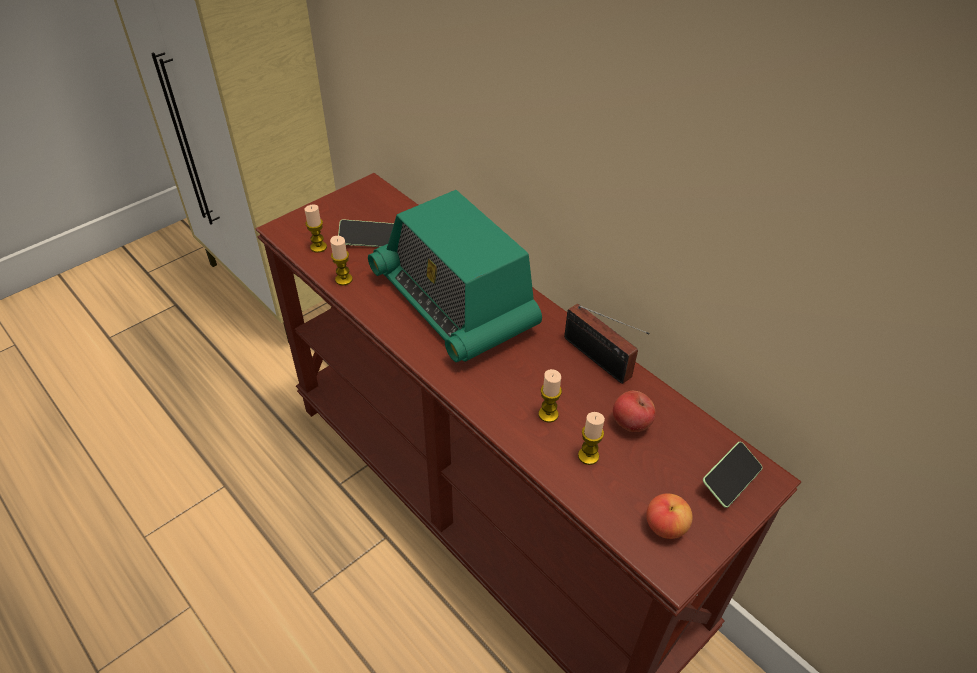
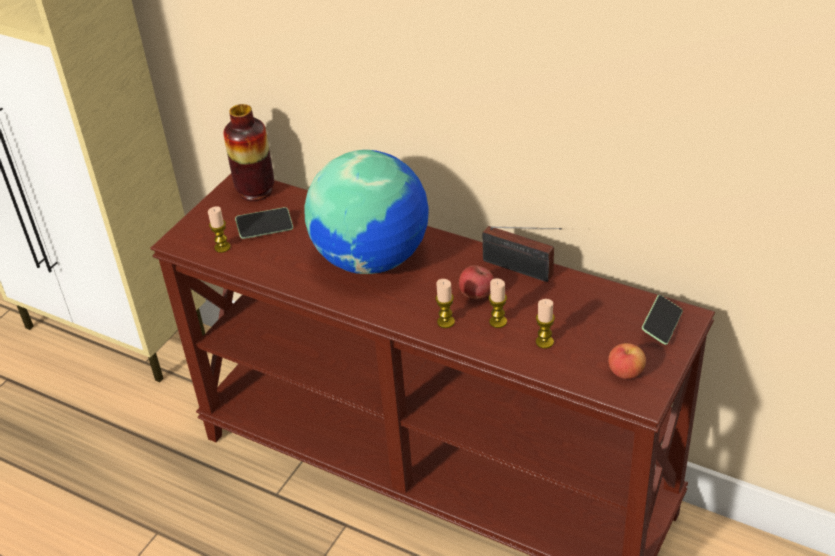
camera: 15 degrees left, 5 degrees down
(343, 279) = (262, 268): candle -> candle (446, 322)
(379, 199) = (255, 191): none -> vase
(453, 302) = (373, 258): radio -> globe
(630, 423) = (567, 309): apple -> apple (476, 294)

